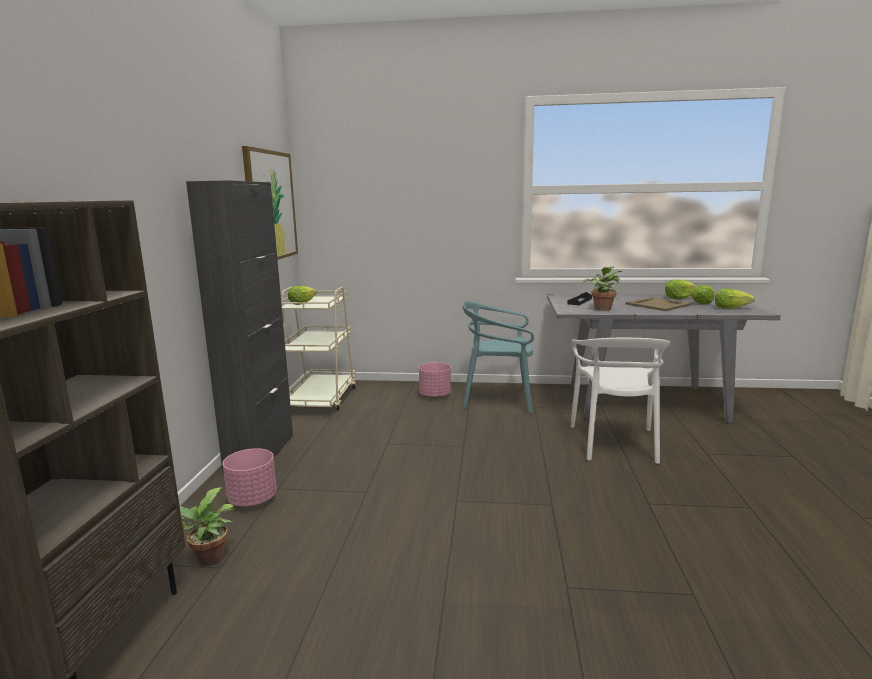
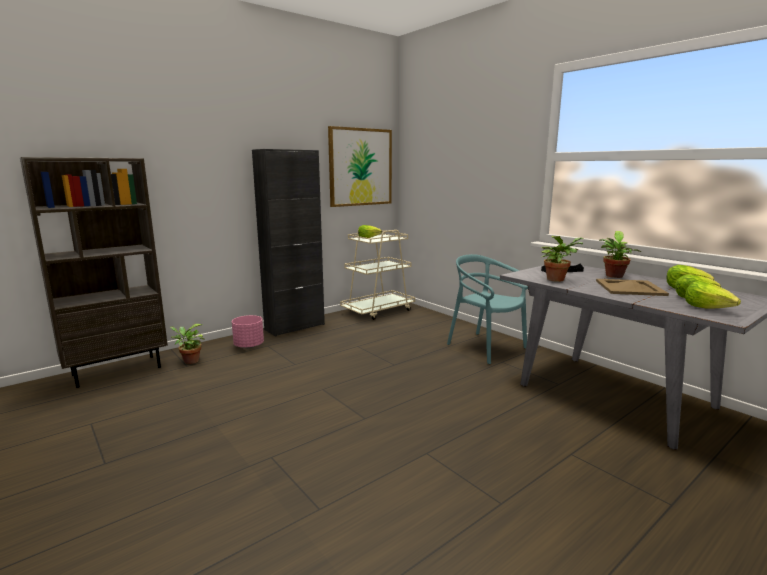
camera: 45 degrees right, 0 degrees up
(434, 395) = (447, 330): pink planter -> none
(615, 443) = (504, 409): white chair -> none
(620, 298) = (614, 276): none -> potted plant

